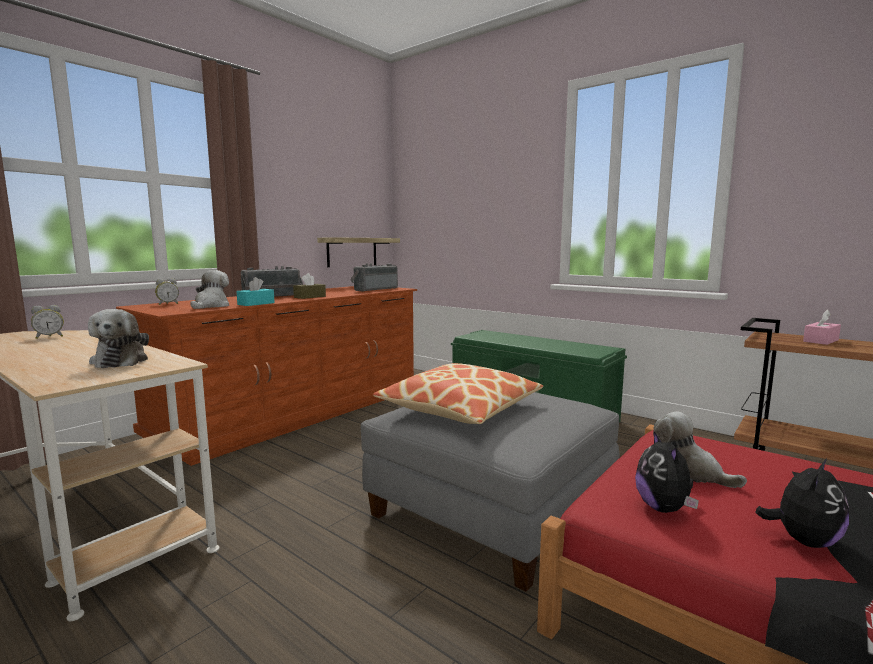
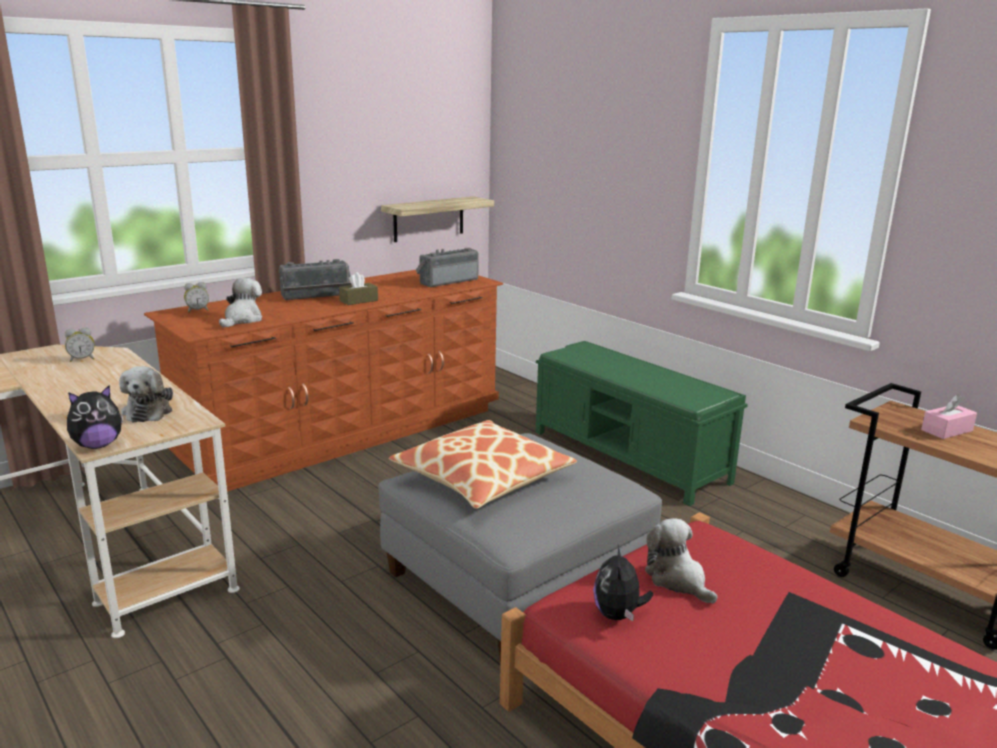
camera: 10 degrees right, 10 degrees up
(256, 304) = (292, 316): turquoise tissue box -> none
(803, 541) = (717, 662): plush toy -> plush toy (98, 445)

